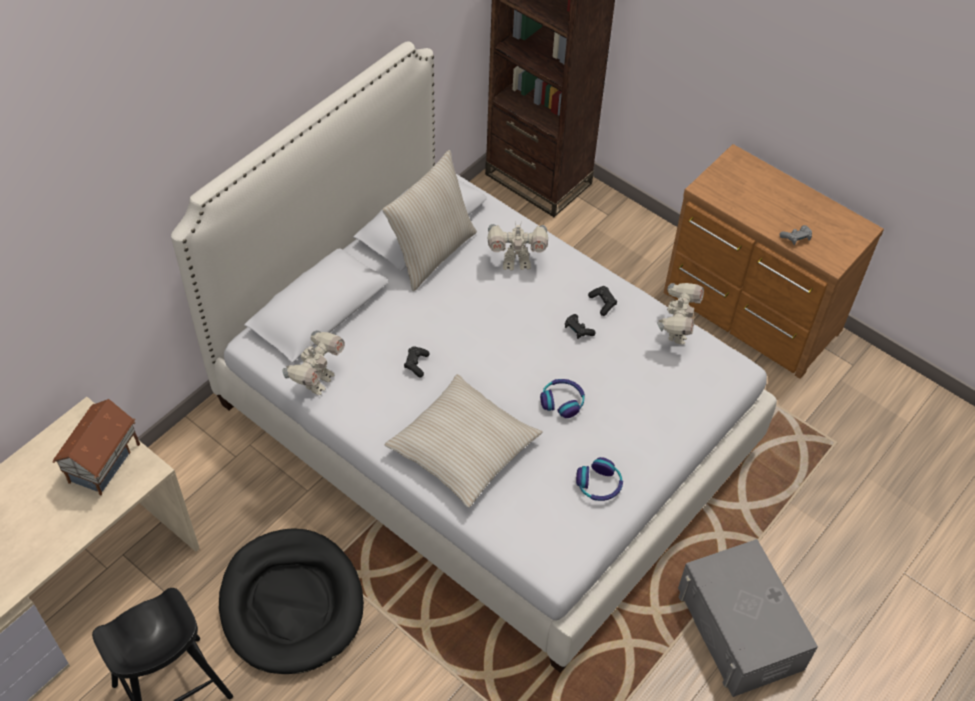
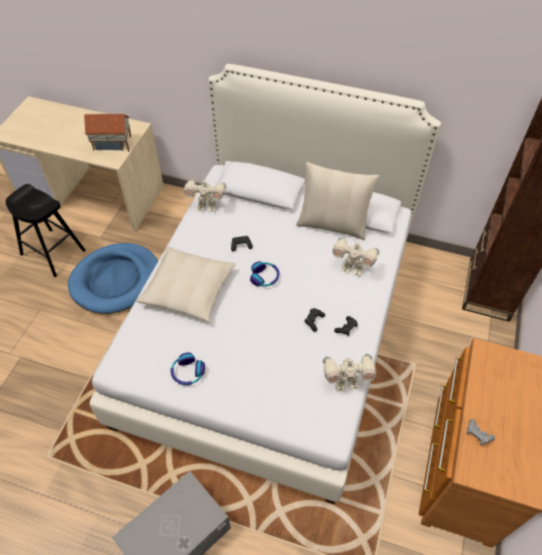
camera: 70 degrees right, 0 degrees up
(291, 603) = (116, 280): black dog bed -> blue dog bed
(516, 262) = (352, 268): toy robot -> toy robot turned 45 degrees counterclockwise
(562, 401) = (248, 330): headphones -> headphones (265, 277)

